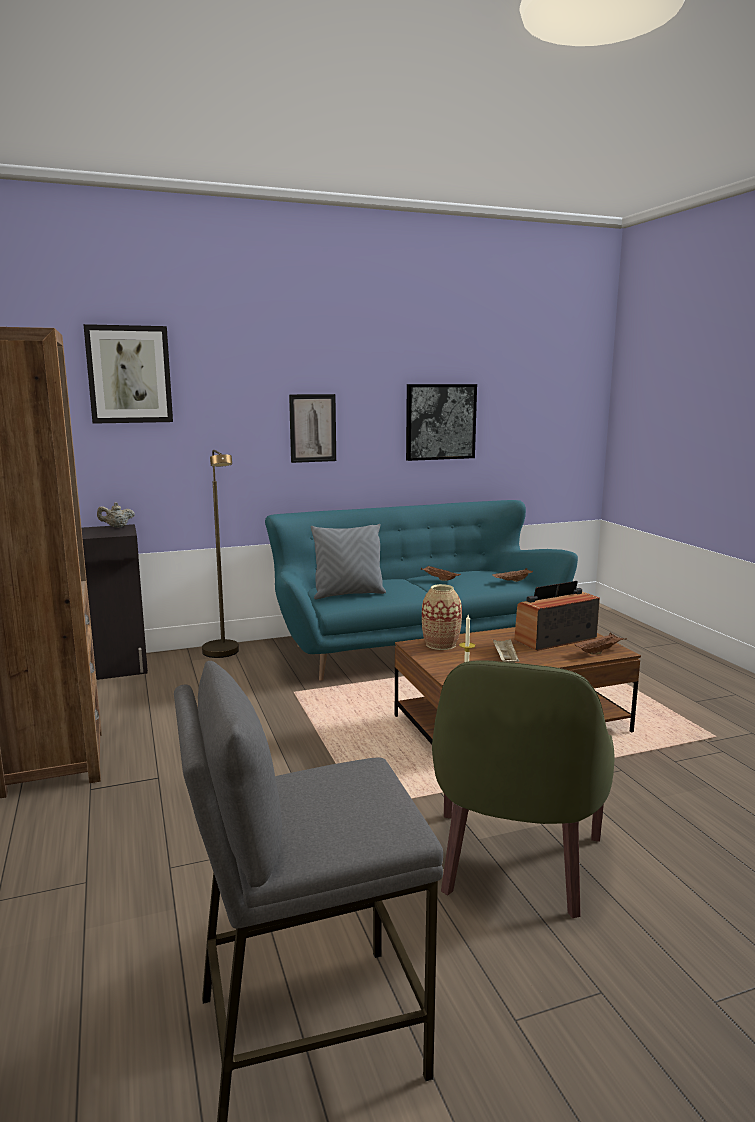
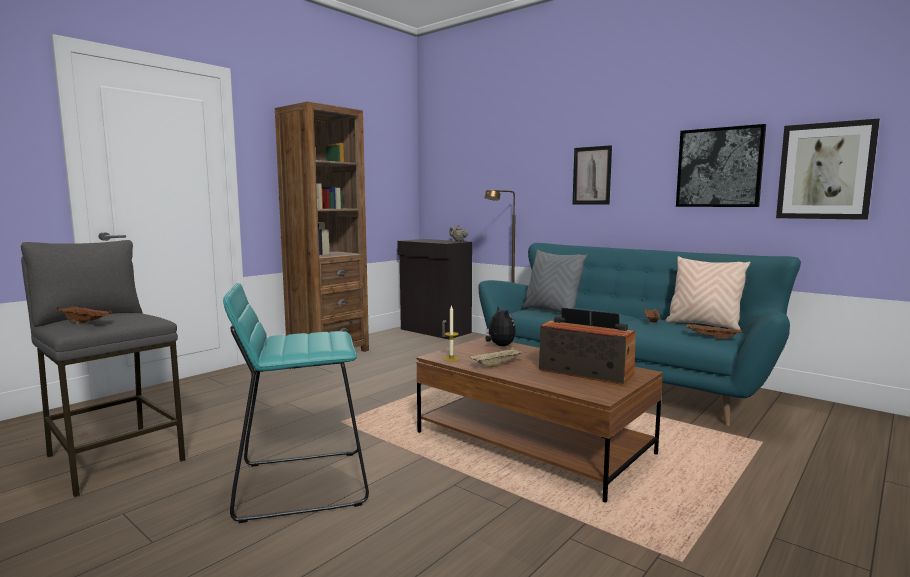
camera: 60 degrees right, 5 degrees down
(129, 374) = (478, 141): picture -> picture (825, 171)
(440, 644) = (500, 346): vase -> plush toy
(467, 572) = (703, 325): none -> beige pillow
(514, 864) = (302, 483): green armchair -> turquoise stool
(599, 651) = (584, 389): brown tray -> brown tray (86, 323)

